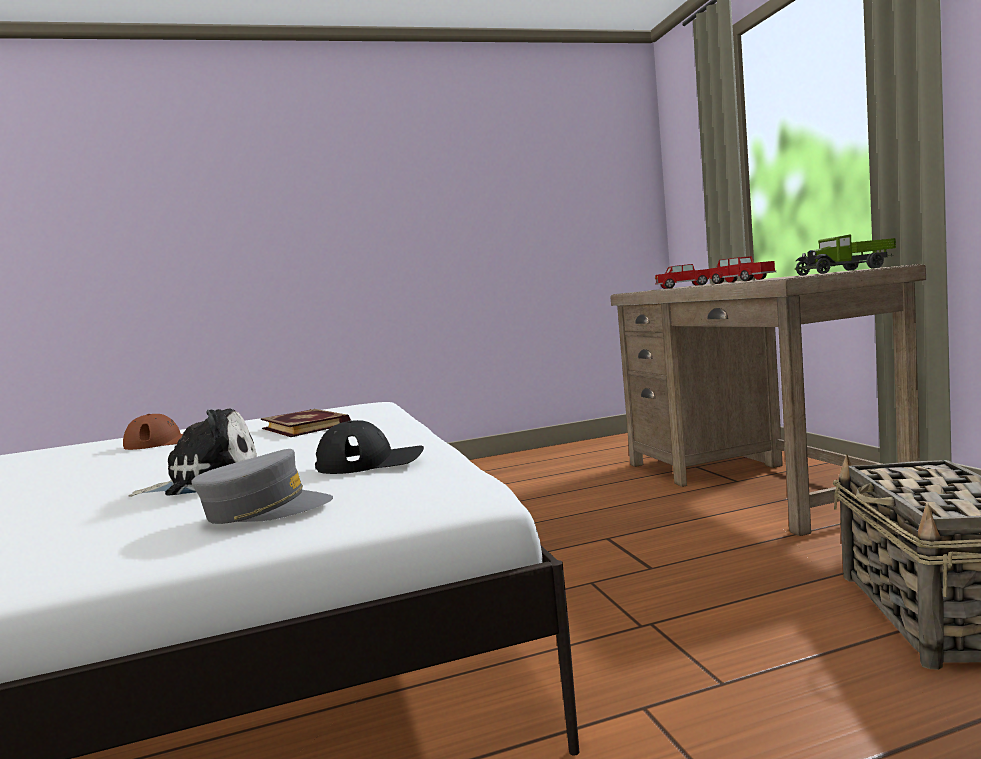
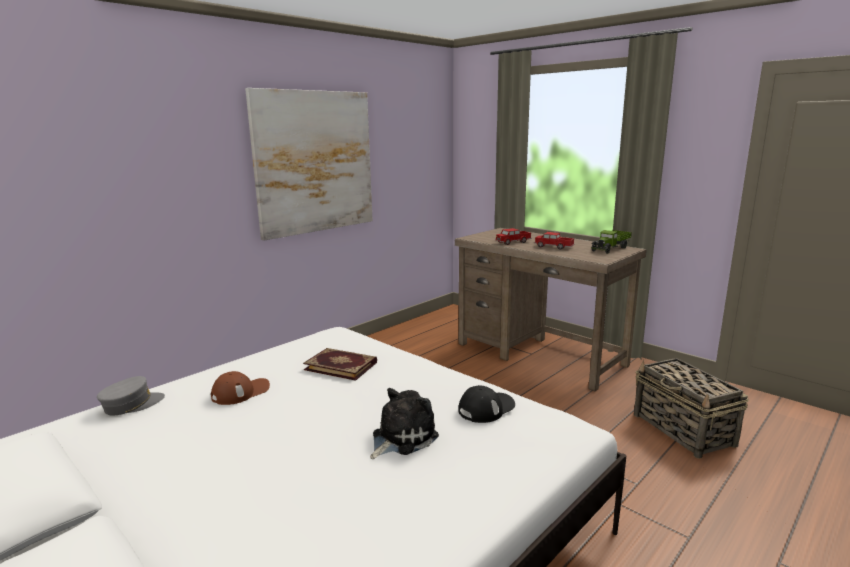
camera: 30 degrees left, 10 degrees up
(265, 510) = (502, 458): grey cap -> grey cap (132, 405)
(422, 206) = (315, 162): none -> picture

